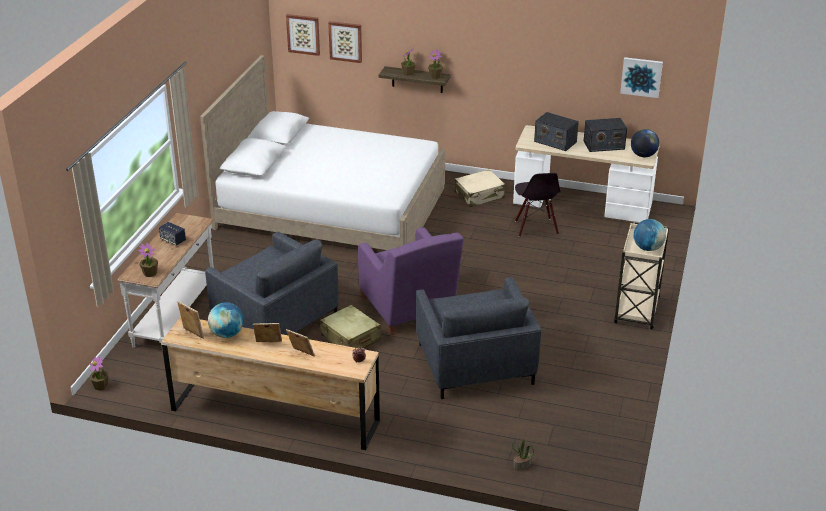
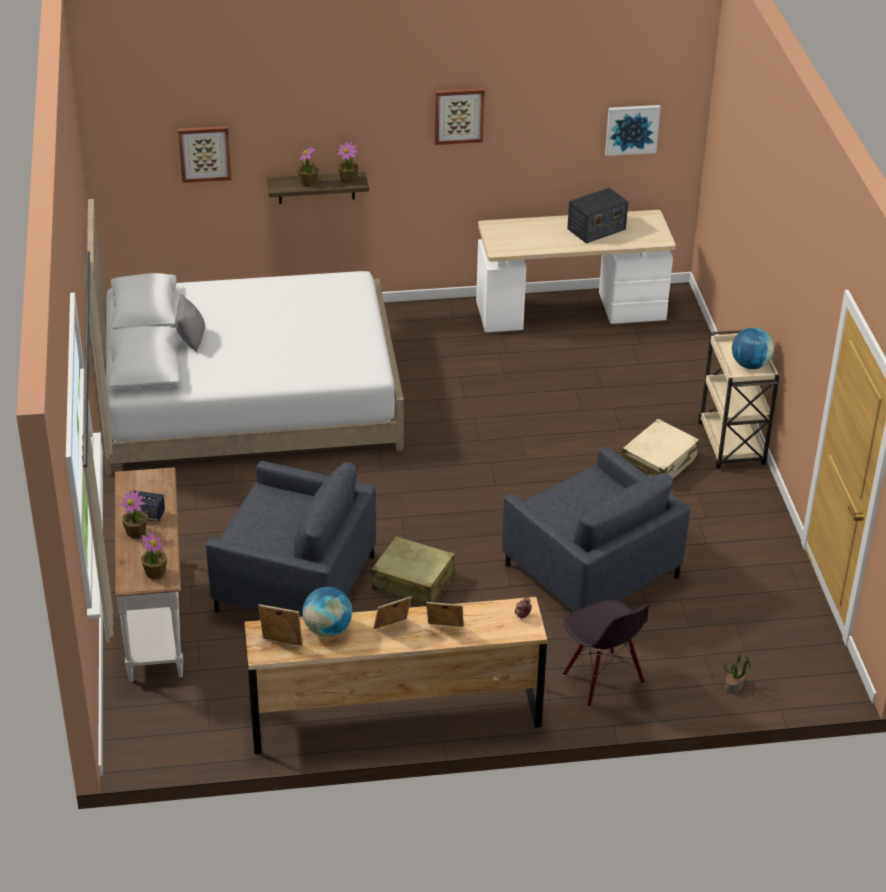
camera: 25 degrees left, 5 degrees up
(101, 386) = (130, 750): potted plant -> potted plant (136, 532)
(293, 155) = (191, 339): none -> grey pillow
(303, 34) = (137, 154): picture -> picture (458, 115)
(409, 309) = (458, 520): purple armchair -> none
(479, 195) = (433, 331): beige suitcase -> beige suitcase (659, 463)
(535, 227) = (536, 360): black chair -> black chair (602, 679)
(555, 141) = (533, 238): radio -> none
(643, 155) = (653, 233): globe -> none

